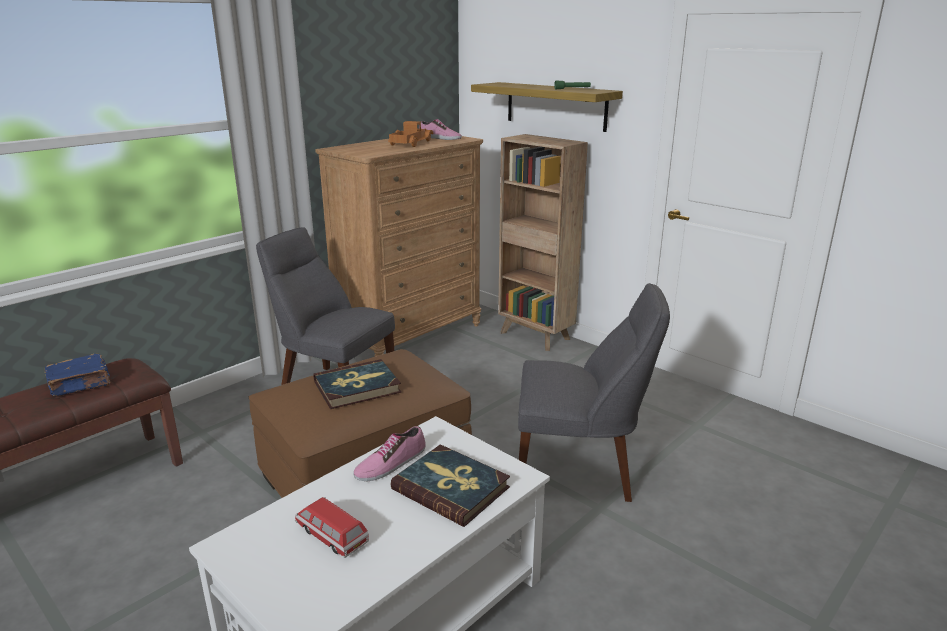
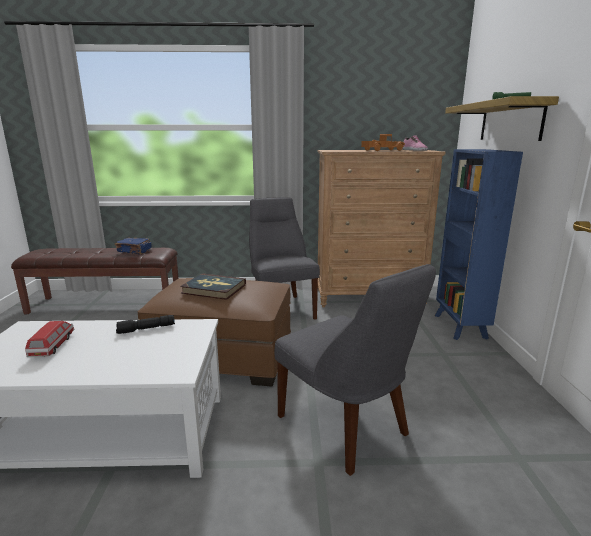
camera: 45 degrees right, 5 degrees down
(390, 463) = (146, 329): shoe -> black flashlight
(451, 488) = (138, 356): book -> none
(535, 336) = (460, 327): brown bookcase -> blue bookcase

